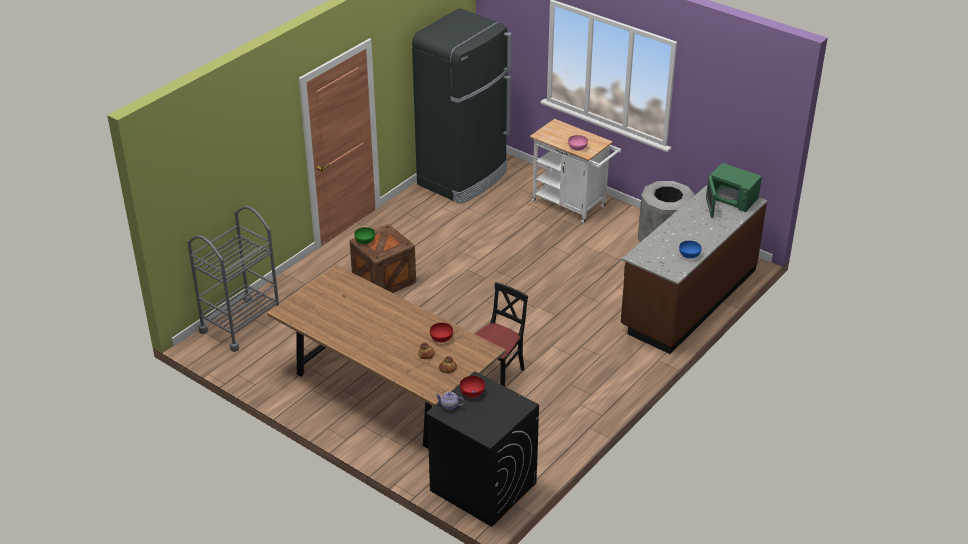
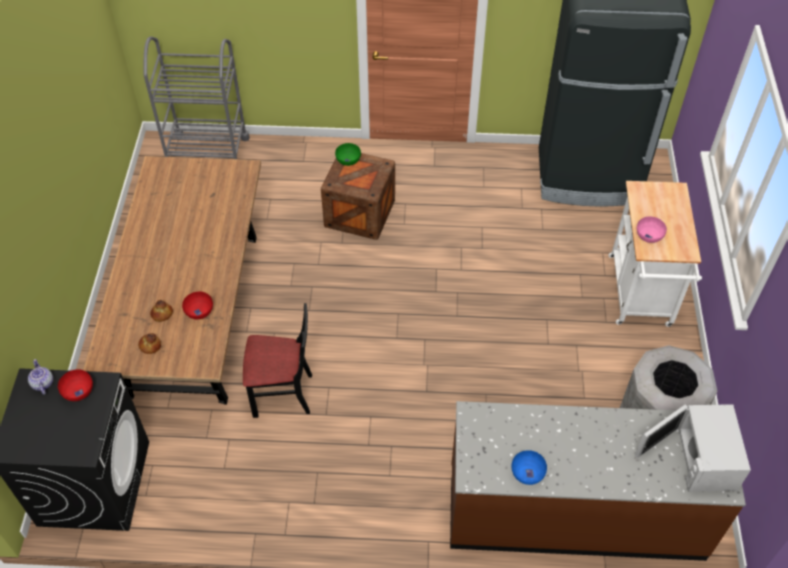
camera: 55 degrees right, 15 degrees up
(730, 199) = (701, 457): green microwave -> white microwave

